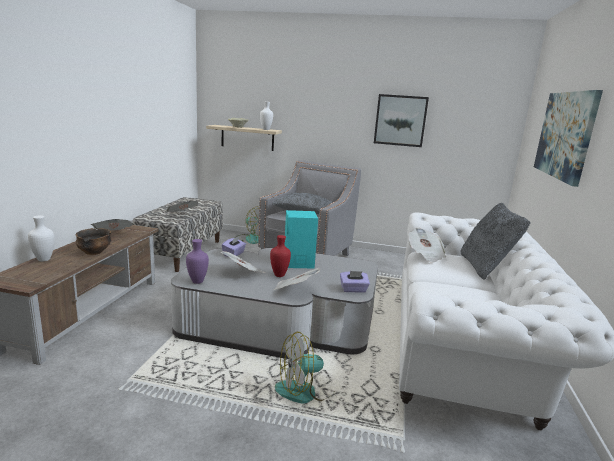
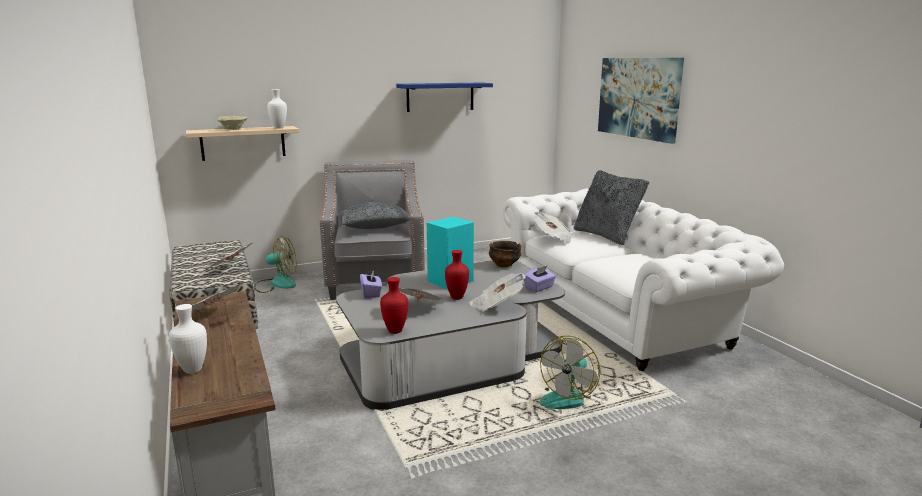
camera: 35 degrees left, 0 degrees up
(94, 252) = (238, 340): bowl -> bowl (504, 265)
(198, 282) = (396, 331): purple vase -> red vase
(400, 120) = (440, 97): picture -> blue shelf

